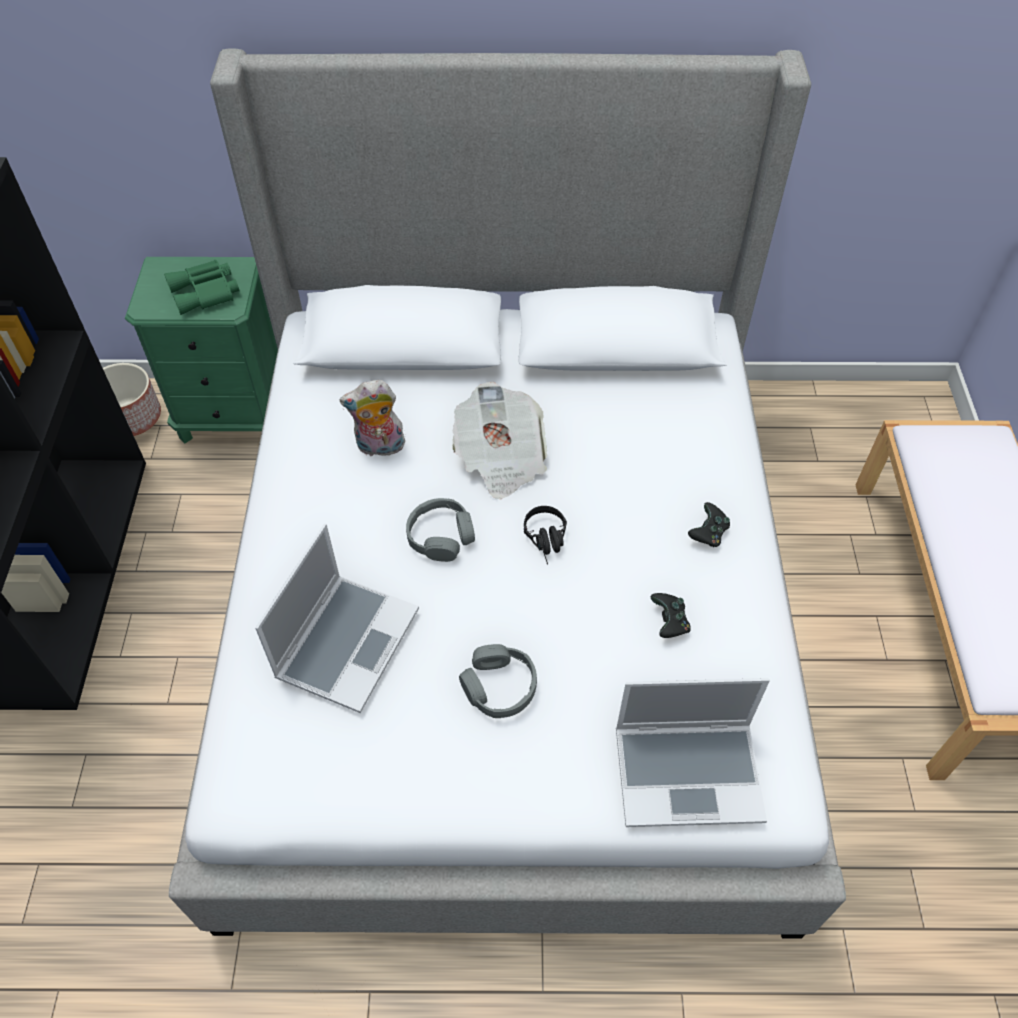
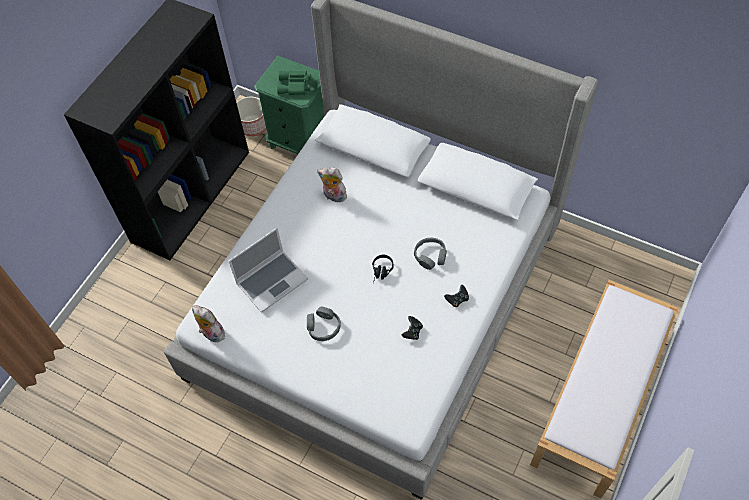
camera: 30 degrees right, 5 degrees up
(272, 805) = (211, 333): none -> plush toy
(441, 536) = (336, 250): grey headphones -> grey headphones (430, 256)
(500, 458) = (384, 224): newspaper -> none
(689, 772) = (379, 397): laptop -> none

